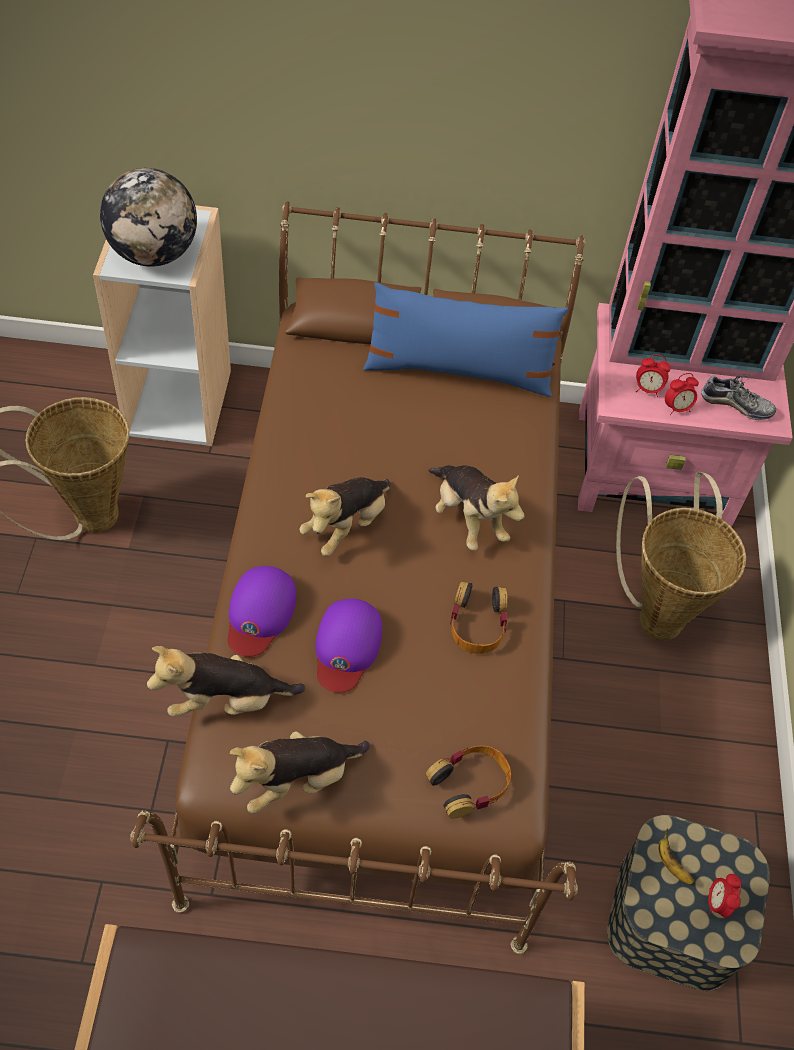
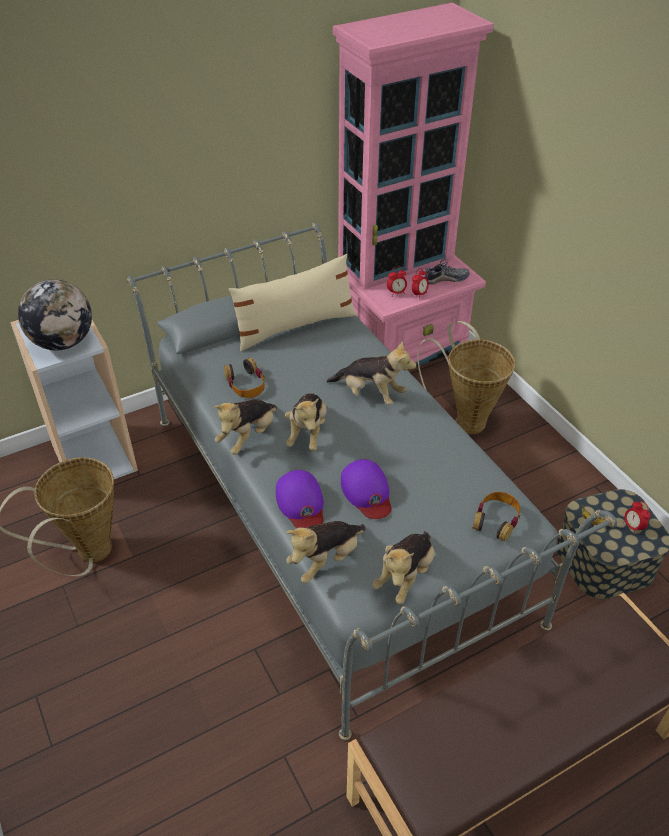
camera: 30 degrees left, 10 degrees down
(274, 490) = (248, 437): none -> plush toy
(383, 636) = (333, 515): brown bed -> grey bed
(458, 371) = (295, 326): blue pillow -> beige pillow
(477, 623) = (424, 441): headphones -> headphones (246, 384)

